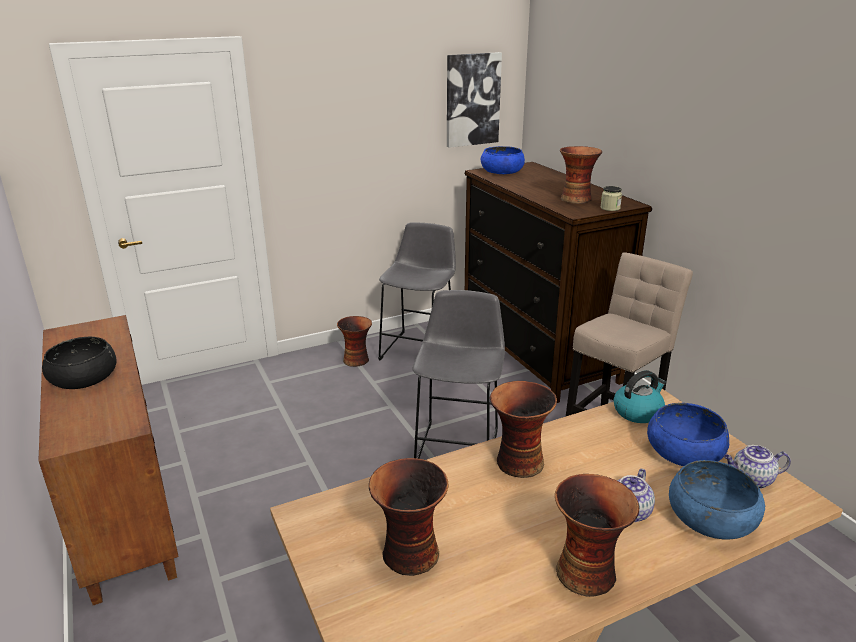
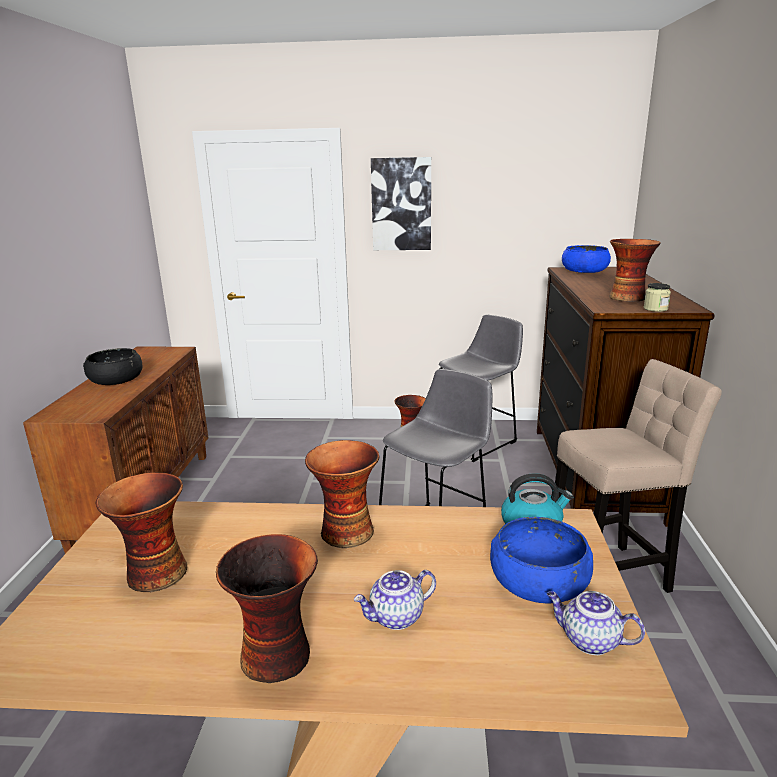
camera: 30 degrees right, 5 degrees down
(472, 100) = (571, 197): picture -> picture (401, 204)
(711, 517) = (484, 659): blue bowl -> none

